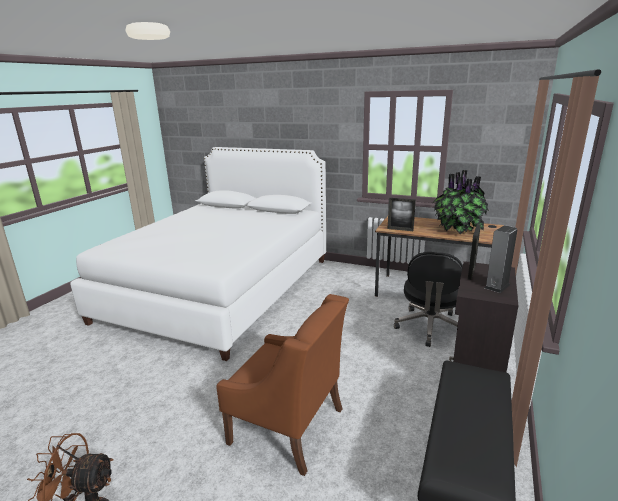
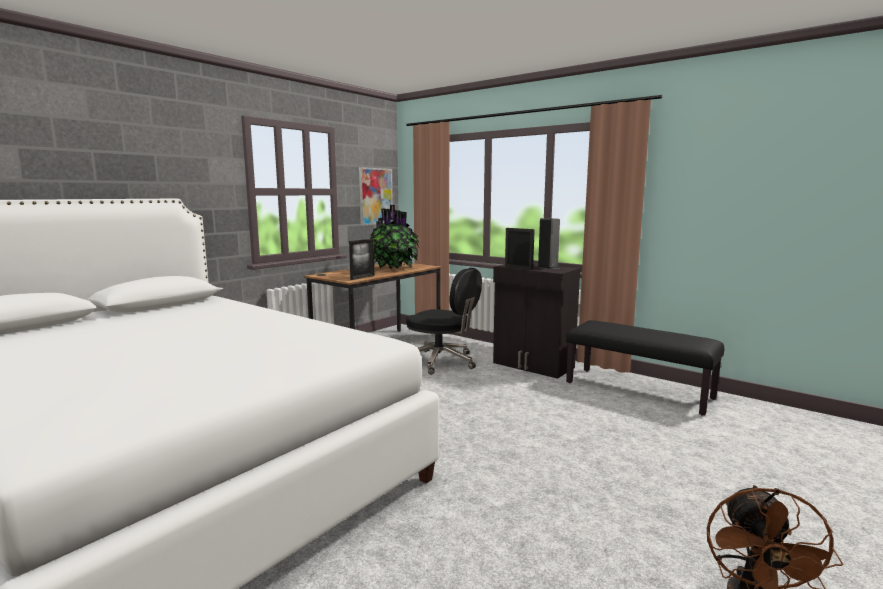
camera: 75 degrees left, 10 degrees down
(288, 426) = (579, 448): brown armchair -> none
(500, 155) = (375, 196): none -> picture

